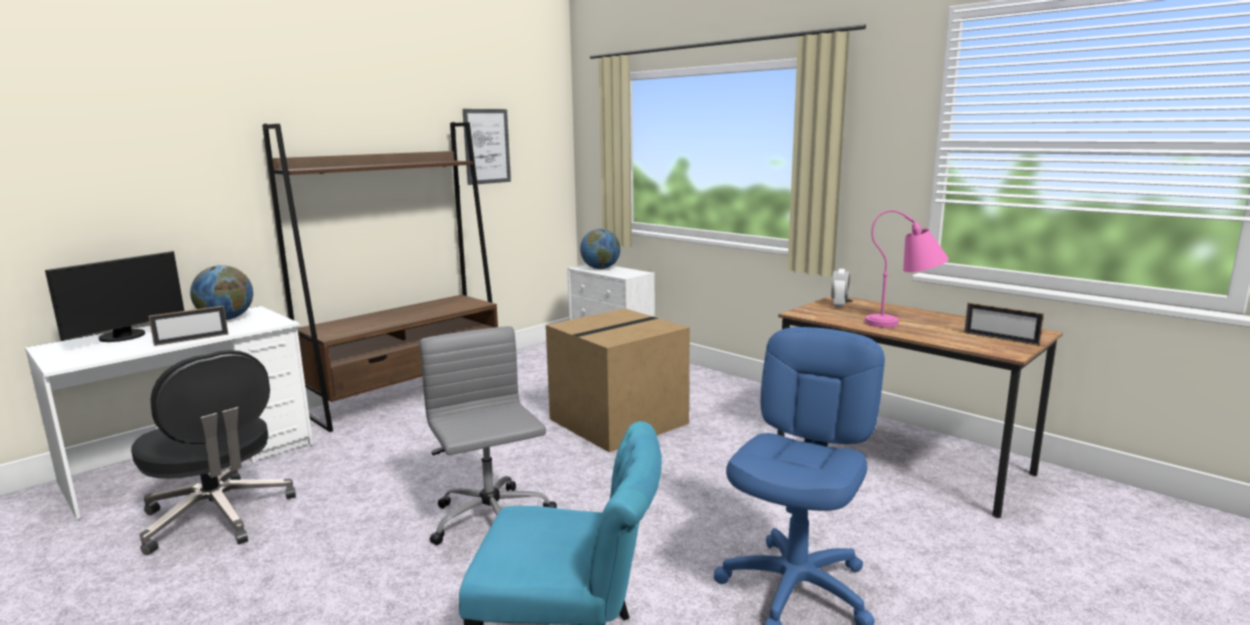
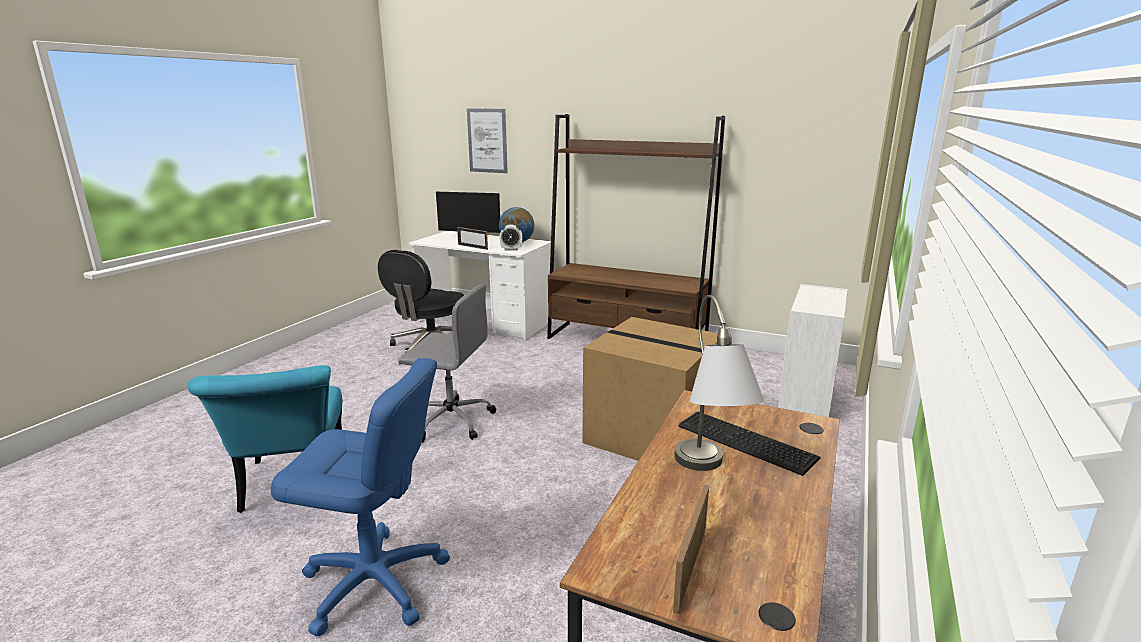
camera: 70 degrees right, 5 degrees up
(487, 146) = (769, 141): picture -> picture (487, 140)
(491, 520) = (450, 421): grey office chair -> grey office chair turned 60 degrees clockwise
(600, 268) = (820, 295): globe -> none
(839, 304) = (774, 424): alarm clock -> alarm clock (511, 249)
(863, 313) = (746, 443): none -> keyboard
(904, 324) = (708, 476): pink table lamp -> grey table lamp

